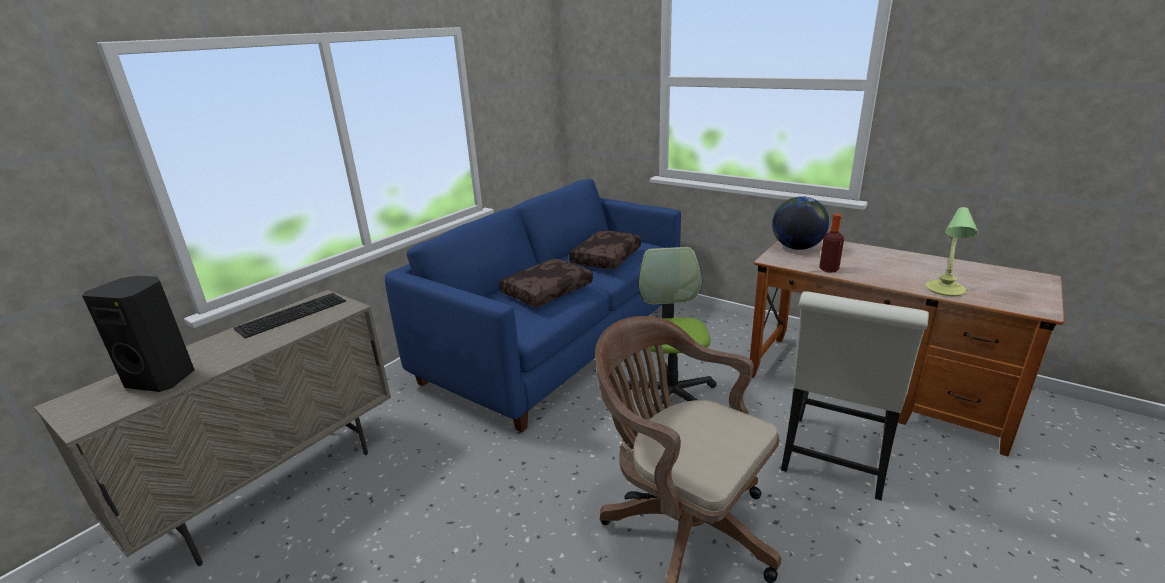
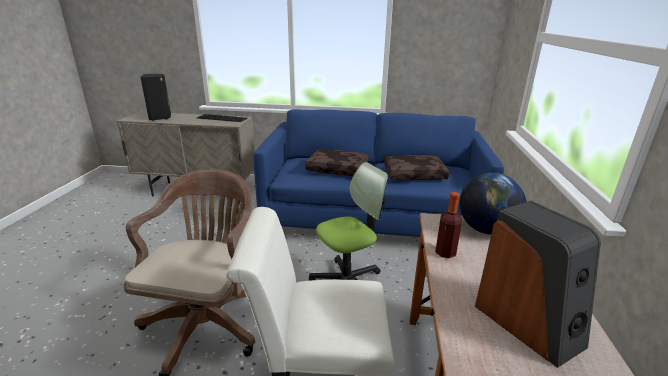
camera: 60 degrees right, 0 degrees up
(922, 269) = (528, 324): none -> speaker
(944, 290) = (472, 345): table lamp -> none

